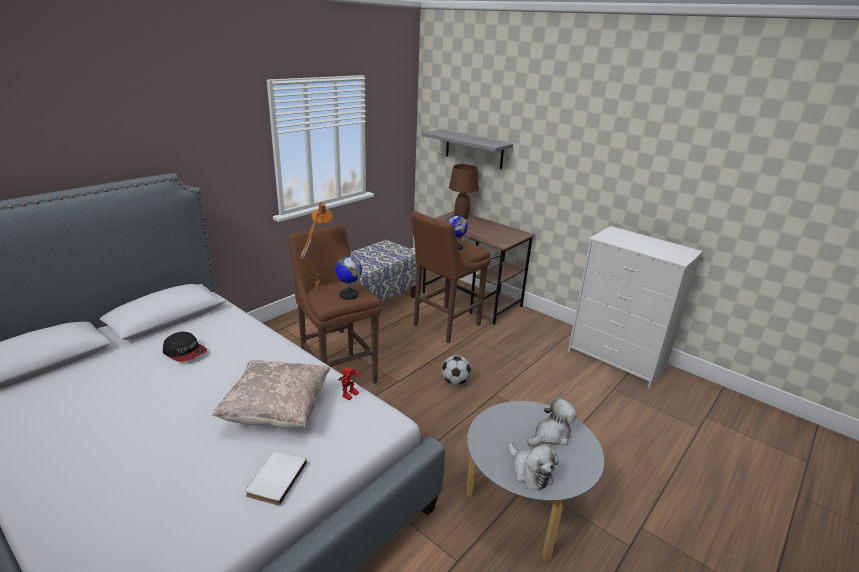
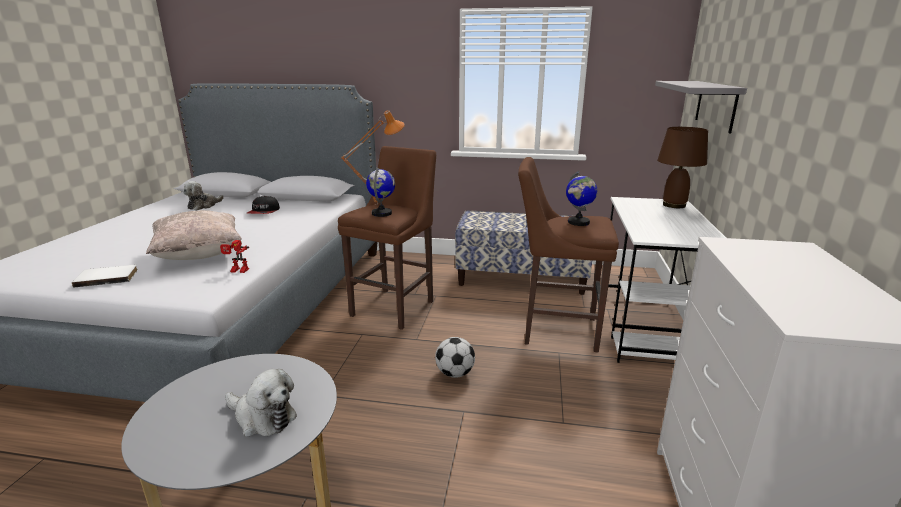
camera: 60 degrees right, 5 degrees down
(472, 299) = (645, 328): brown desk -> white desk
(529, 472) = (175, 417): plush toy -> plush toy (204, 206)

